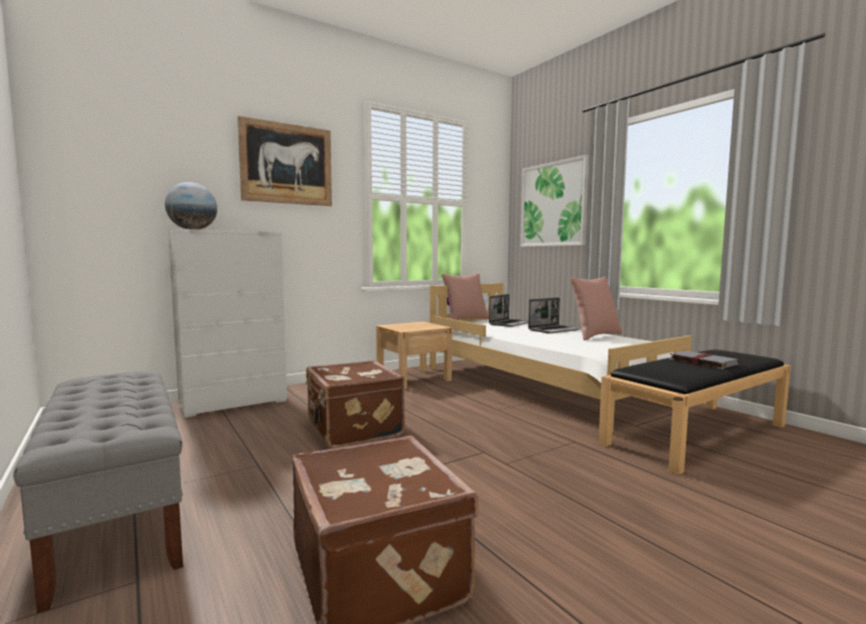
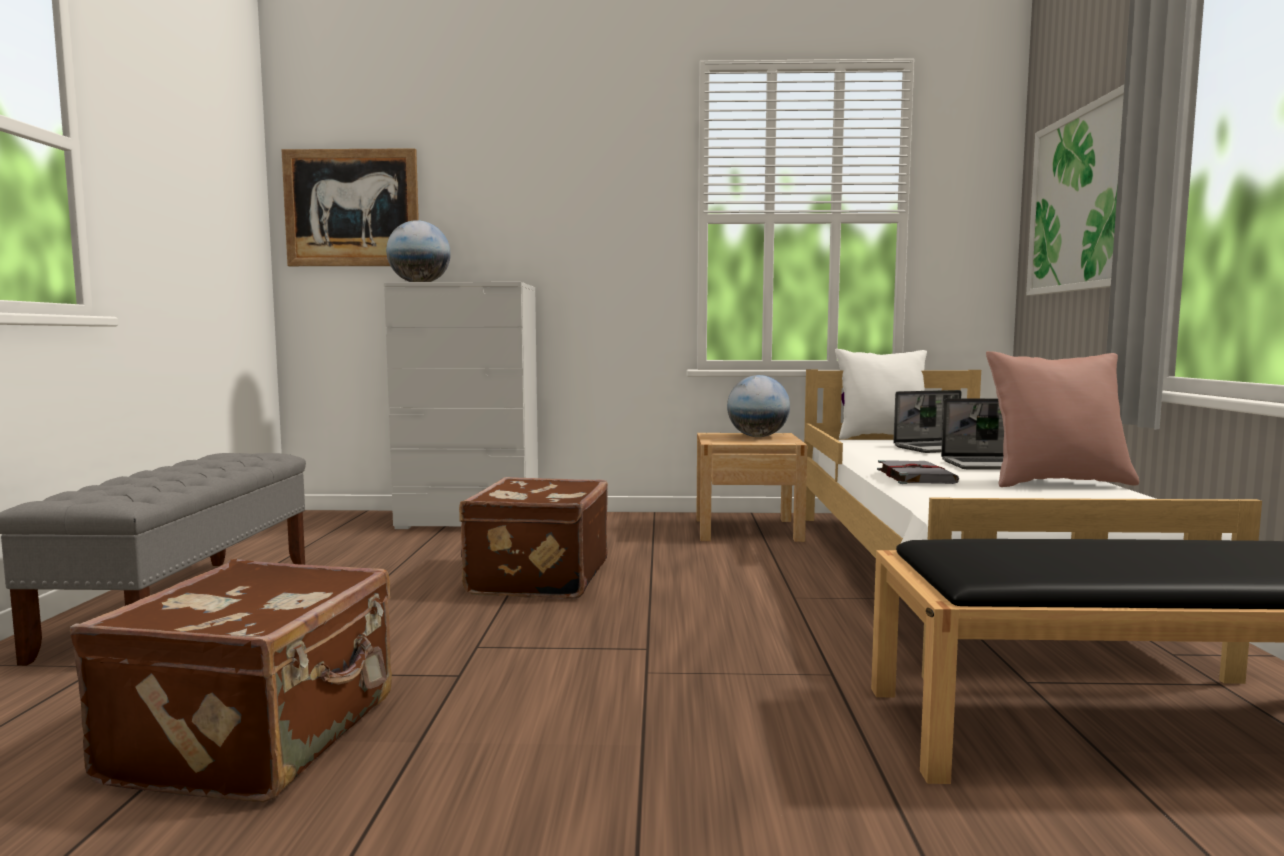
camera: 35 degrees right, 0 degrees up
(287, 164) = (569, 181): picture -> picture (352, 208)
(416, 325) = (757, 437): none -> globe
(465, 320) = (882, 437): pink pillow -> white pillow
(702, 361) = (1165, 556): grey book -> grey book (914, 476)

